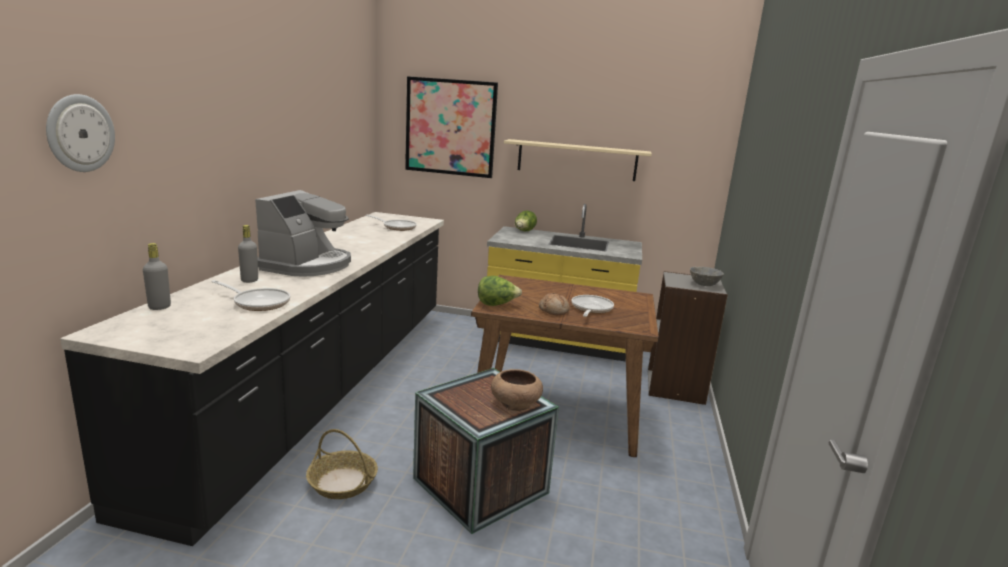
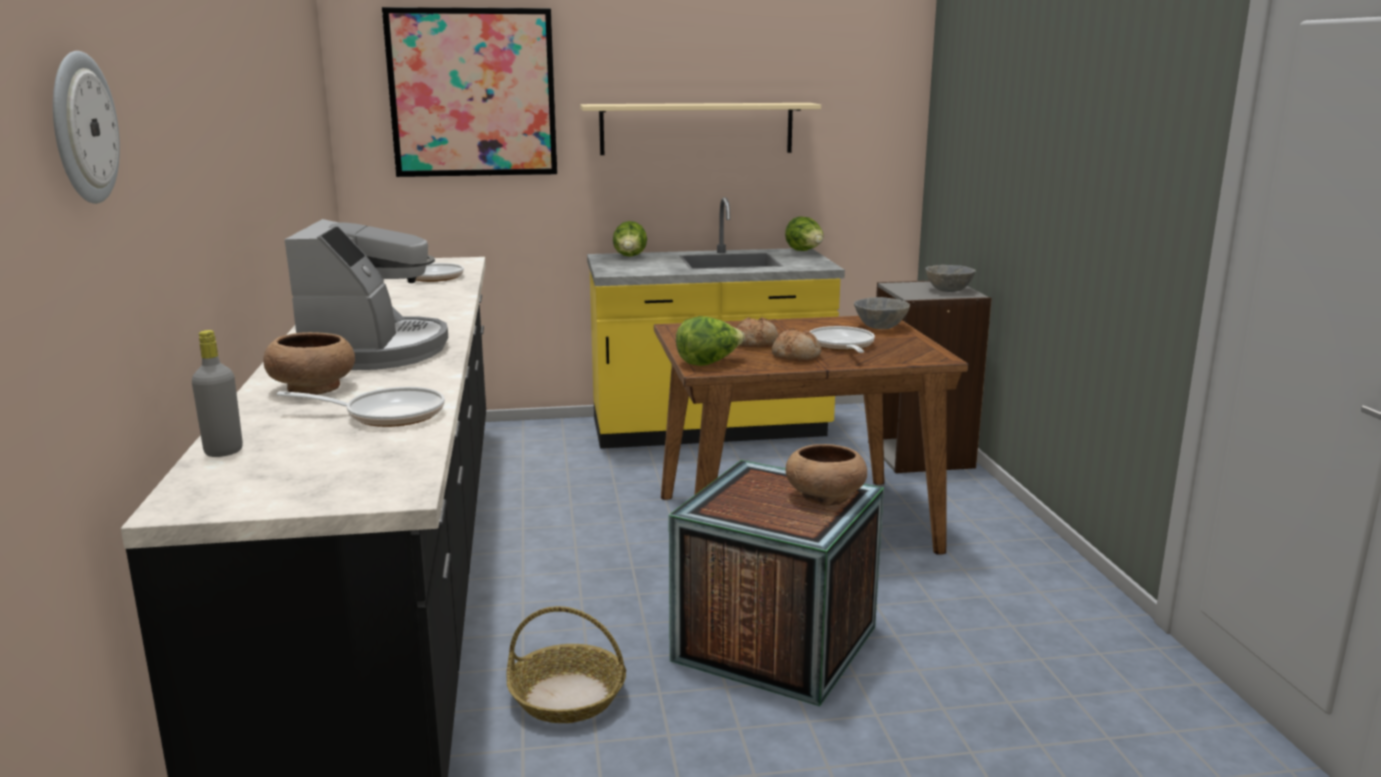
camera: 20 degrees left, 0 degrees up
(249, 280) = (313, 388): grey bottle -> brown bowl
(541, 297) = (756, 343): none -> bread
(632, 301) = (880, 327): none -> grey bowl
(633, 244) = (805, 251): none -> lettuce

